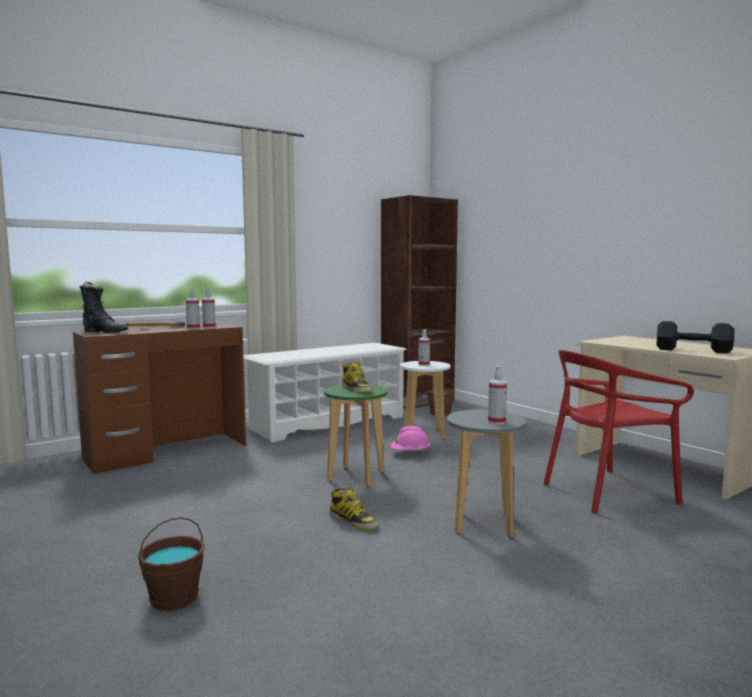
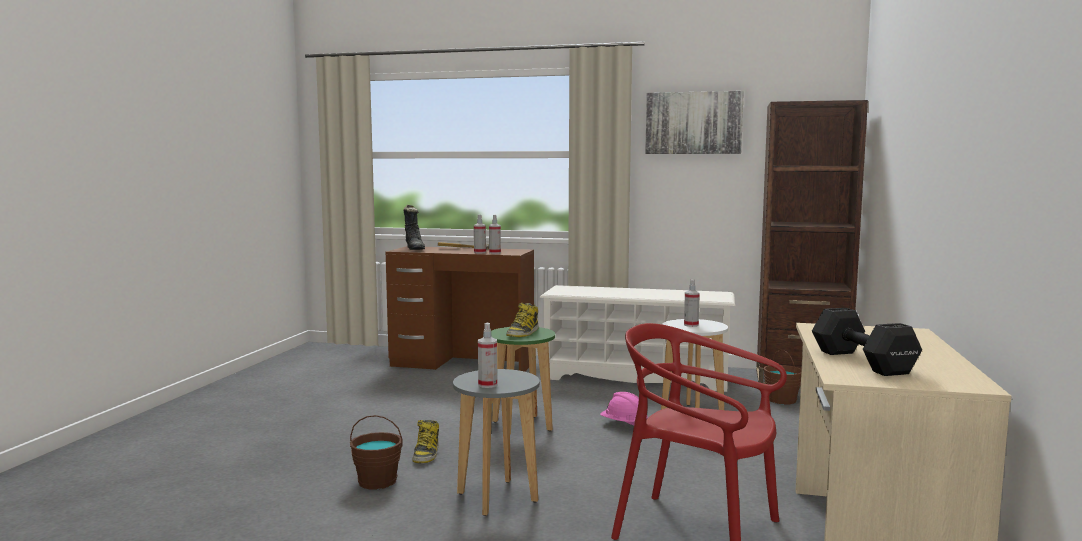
camera: 50 degrees right, 0 degrees up
(174, 597) = (245, 448): brown bucket -> brown bucket (377, 481)
(333, 208) = (693, 123): none -> picture

